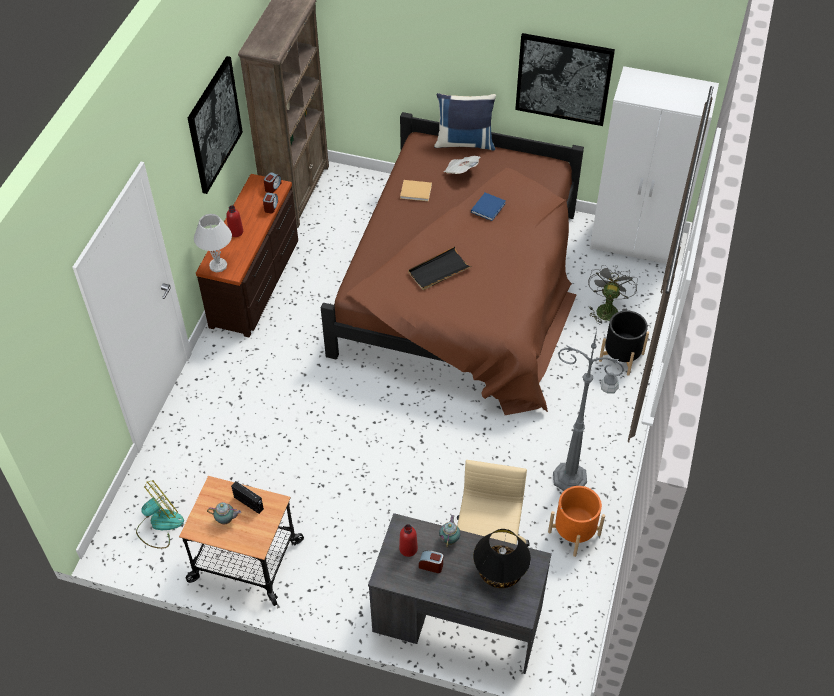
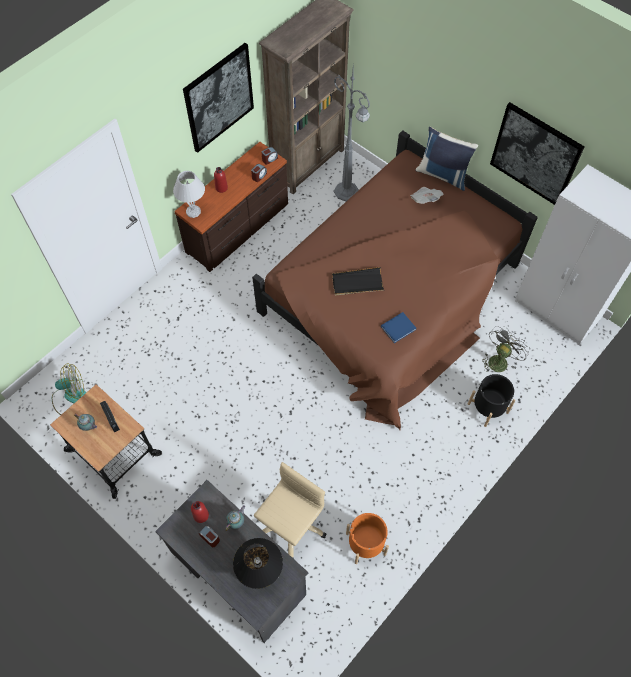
camera: 25 degrees right, 10 degrees up
(417, 191) = (379, 205): beige book -> none
(488, 207) = (429, 241): blue book -> blue book (399, 327)
(571, 478) = (389, 496): grey floor lamp -> grey floor lamp (347, 192)

